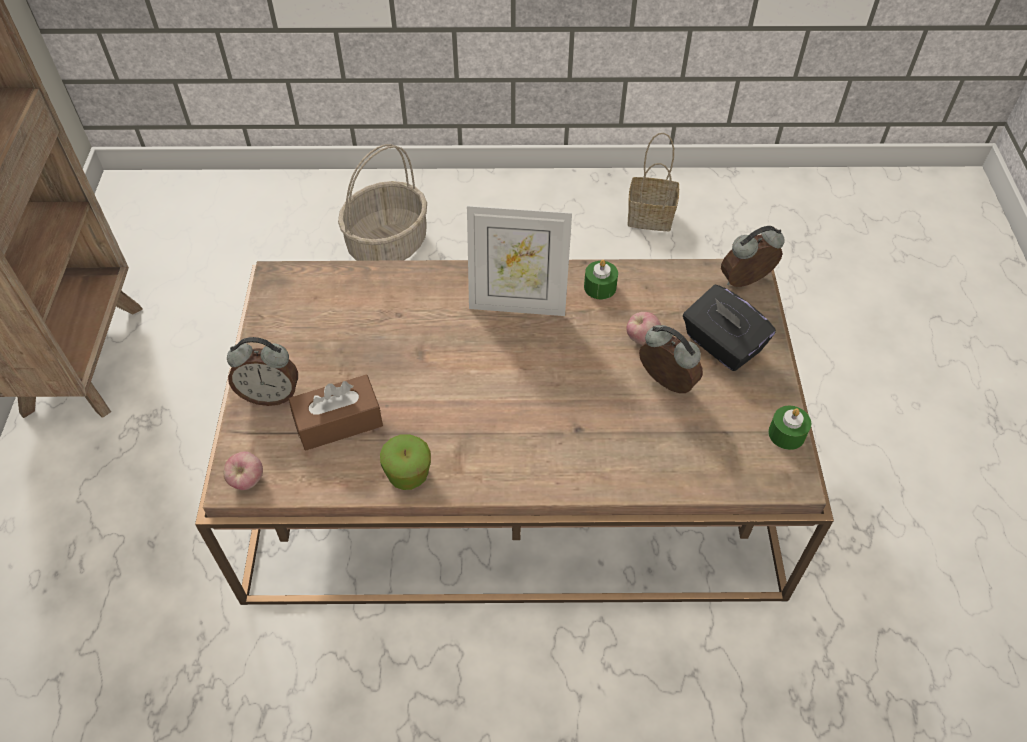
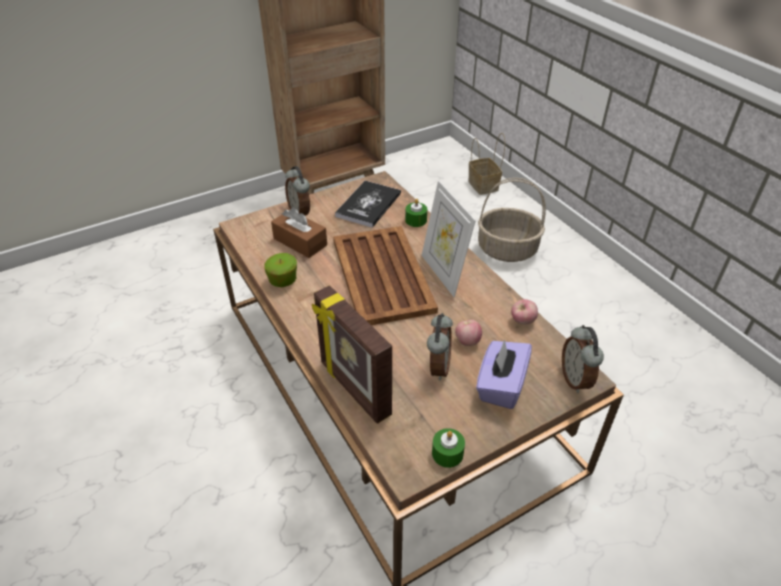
camera: 60 degrees right, 10 degrees down
(247, 481) = (242, 229): apple -> apple (522, 321)
(321, 313) = (368, 205): none -> book
(478, 364) = (382, 276): none -> brown tray
(600, 287) = (494, 304): green candle -> green candle (416, 220)
(652, 217) = (673, 362): basket -> basket (484, 186)
(652, 477) = (353, 389): none -> picture frame
(721, 345) = (500, 386): black tissue box -> purple tissue box
(746, 283) = (576, 379): alarm clock -> alarm clock turned 135 degrees counterclockwise

